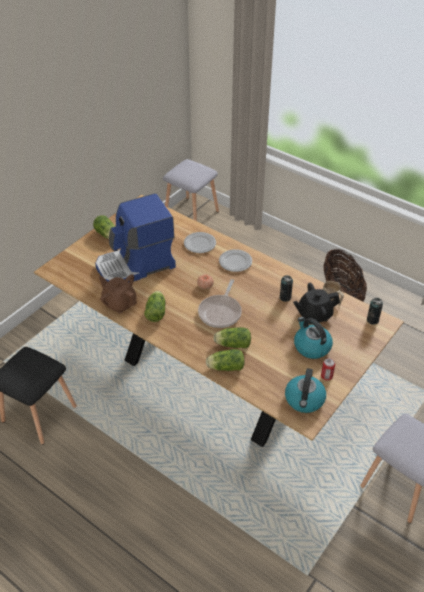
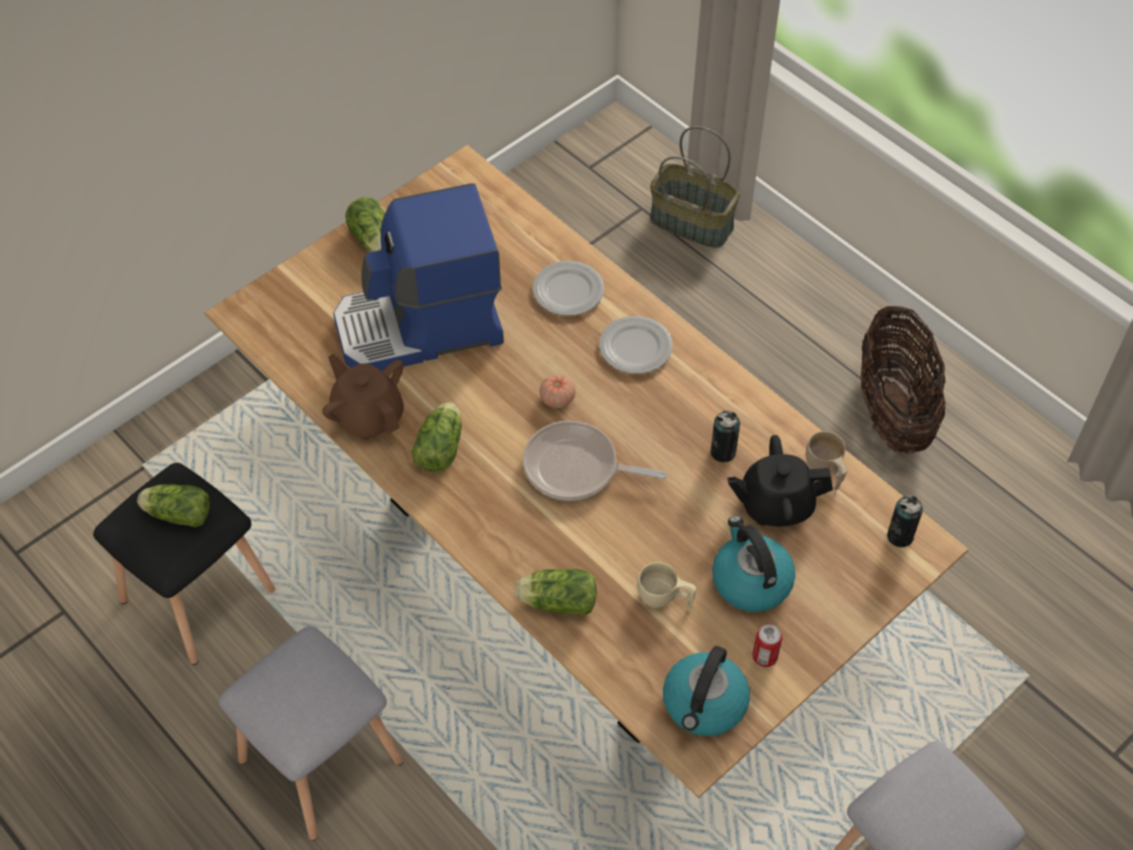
camera: 10 degrees right, 10 degrees up
(190, 214) = (600, 159): grey stool -> grey stool (318, 760)
(221, 312) = (576, 468): frying pan -> frying pan turned 75 degrees clockwise
(232, 344) = (582, 549): lettuce -> lettuce (176, 513)
(236, 233) = (693, 222): none -> basket
(274, 359) = (665, 599): none -> beige cup

